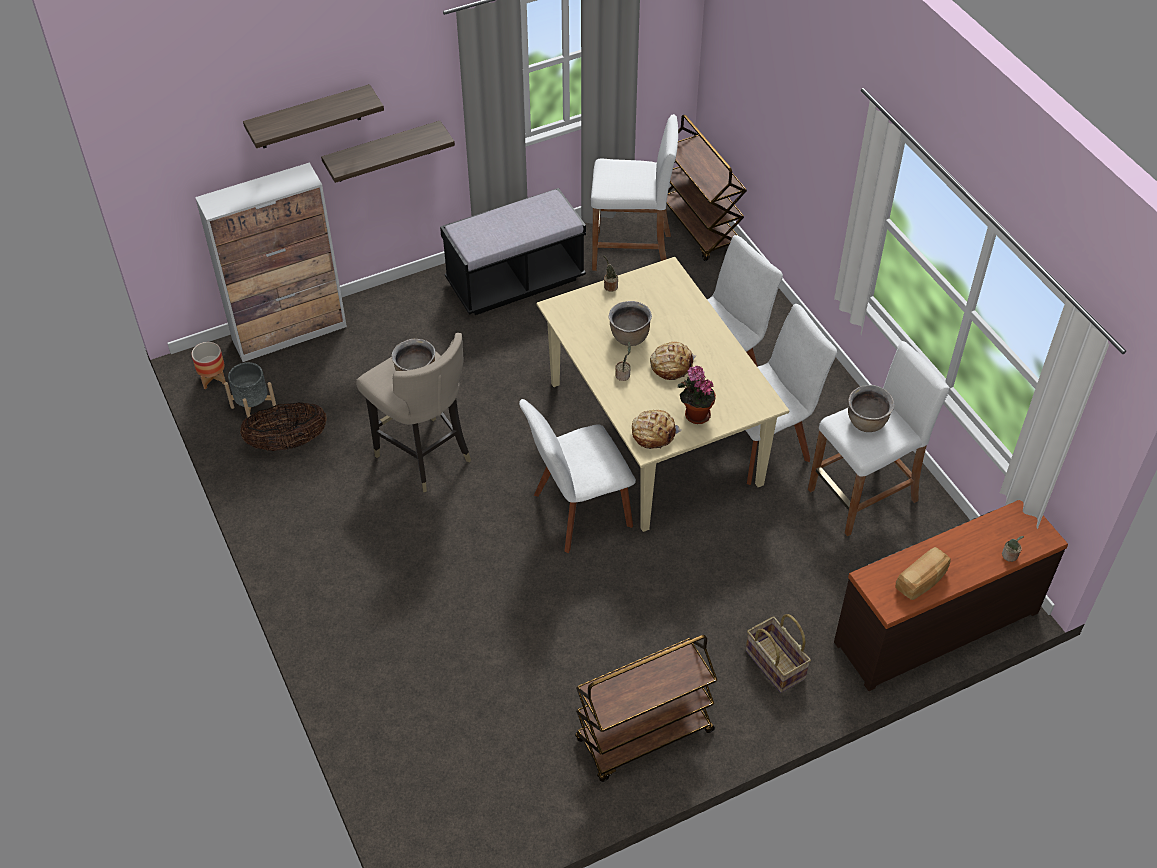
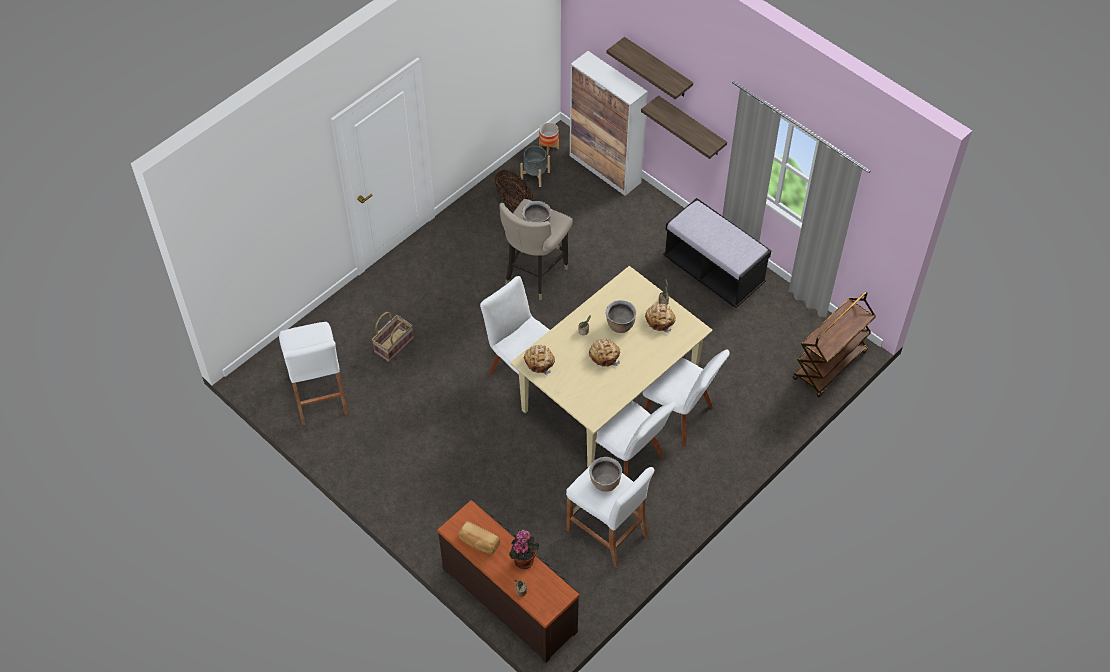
camera: 70 degrees right, 5 degrees up
(631, 252) = (779, 331): white stool -> white stool (319, 394)
(639, 297) = (660, 320): none -> bread
(644, 737) = (367, 454): brown cart -> none
(695, 414) = (566, 380): potted plant -> potted plant (523, 559)
(774, 664) = (444, 510): basket -> basket (393, 344)

